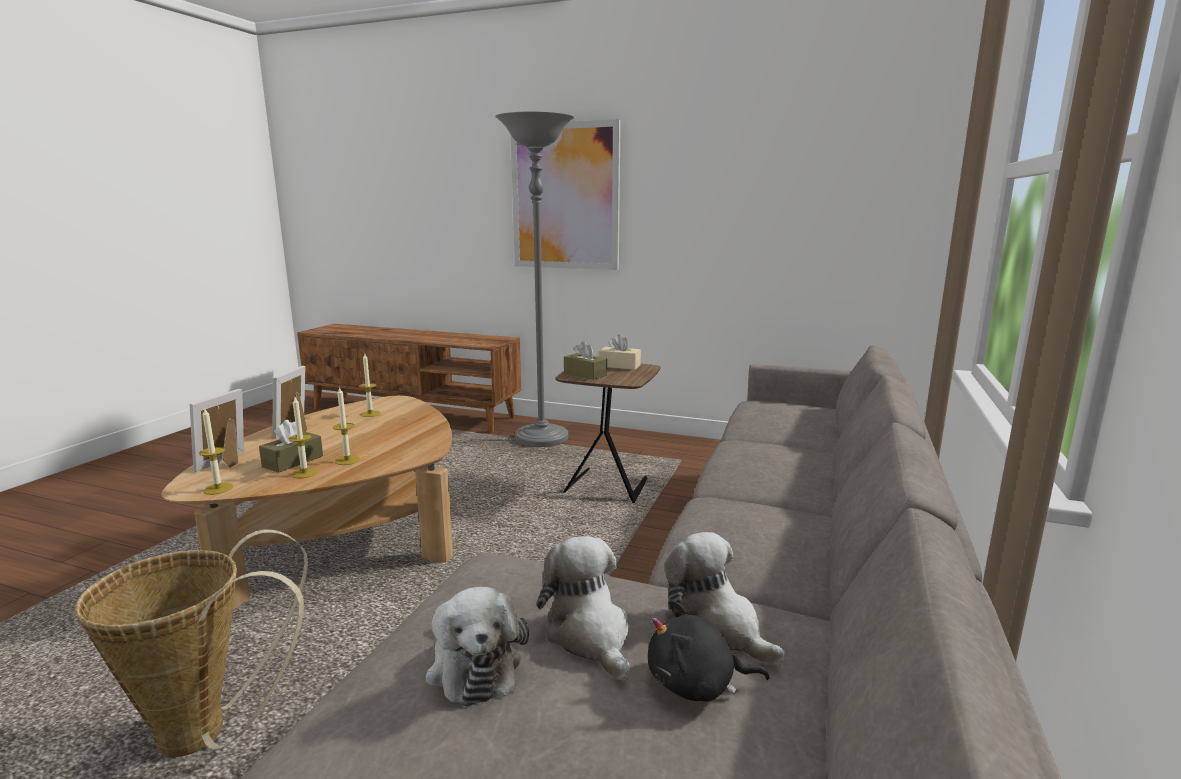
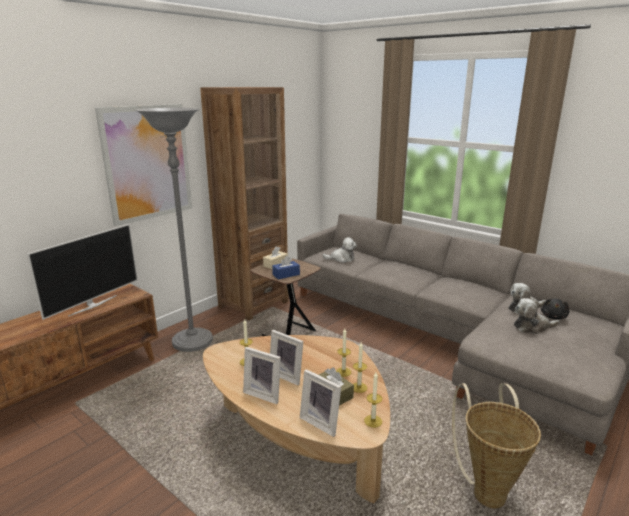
camera: 70 degrees left, 5 degrees up
(339, 434) = (288, 375): none -> picture frame
(454, 339) = (93, 305): none -> television
(474, 665) = (552, 347): plush toy -> plush toy (341, 259)
(585, 374) = (286, 275): brown tissue box -> blue tissue box
(675, 448) = (253, 304): none -> brown bookcase

